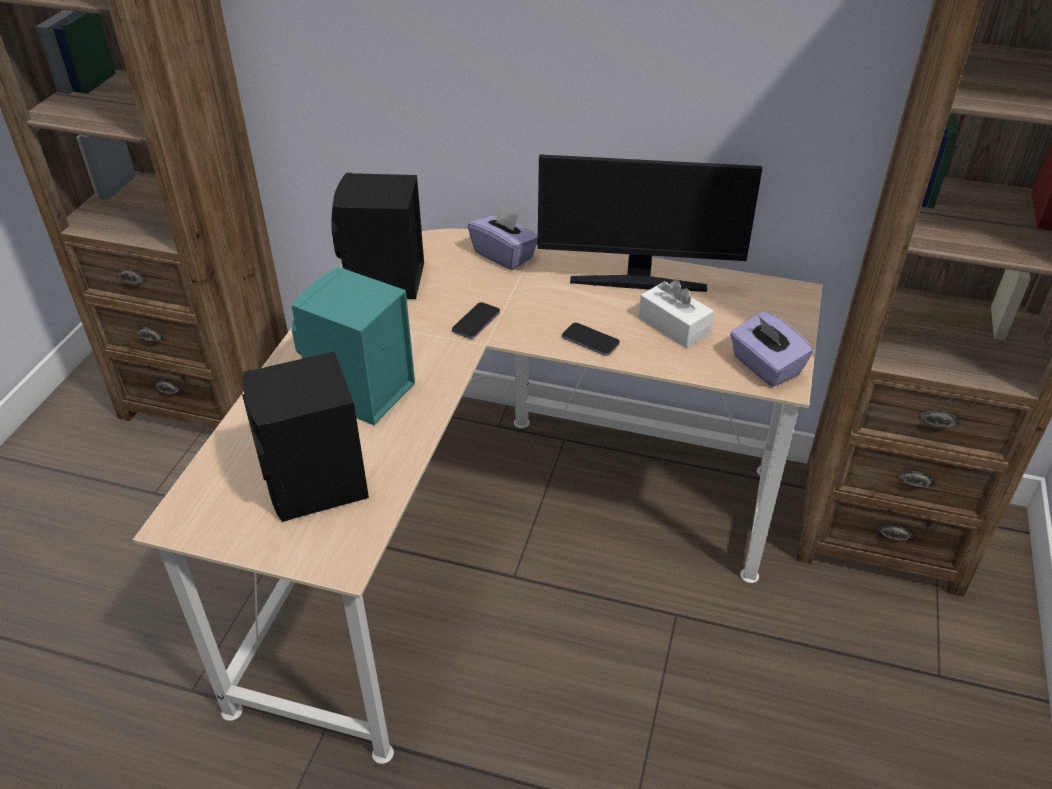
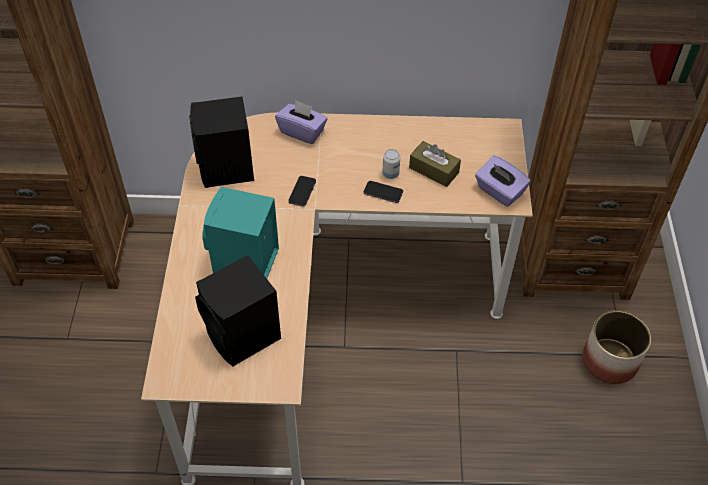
camera: 15 degrees left, 10 degrees up
(609, 320) = (390, 174): none -> can
(638, 282) = (400, 138): monitor -> none
(674, 325) = (434, 170): white tissue box -> brown tissue box
(916, 680) = (610, 361): none -> planter

